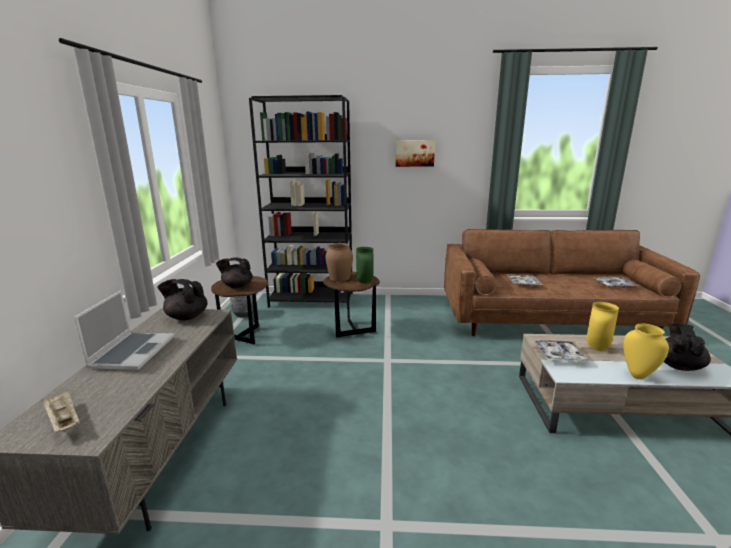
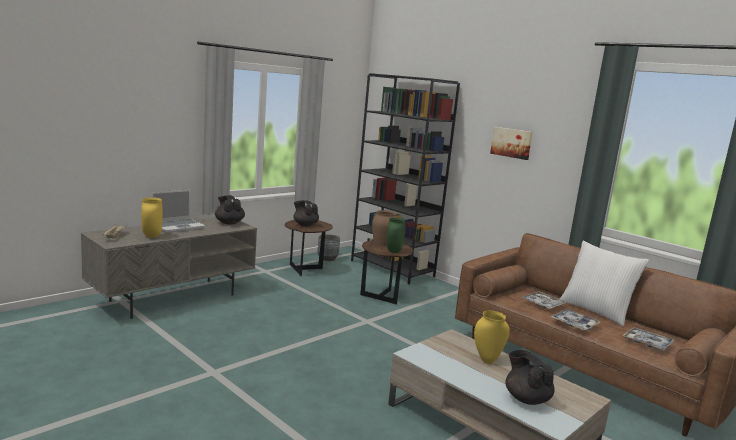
camera: 40 degrees right, 5 degrees down
(546, 275) = (596, 311): none -> white pillow
(559, 355) = (439, 347): tray -> tray (574, 324)
(637, 376) = (467, 382): yellow vase -> yellow vase (151, 236)
(678, 366) = (526, 398): black teapot -> black teapot turned 90 degrees counterclockwise

